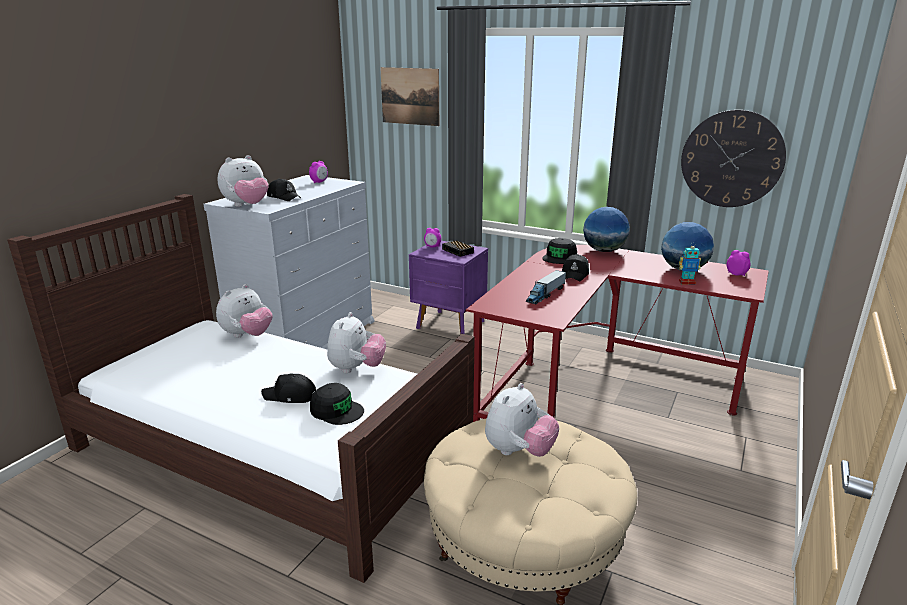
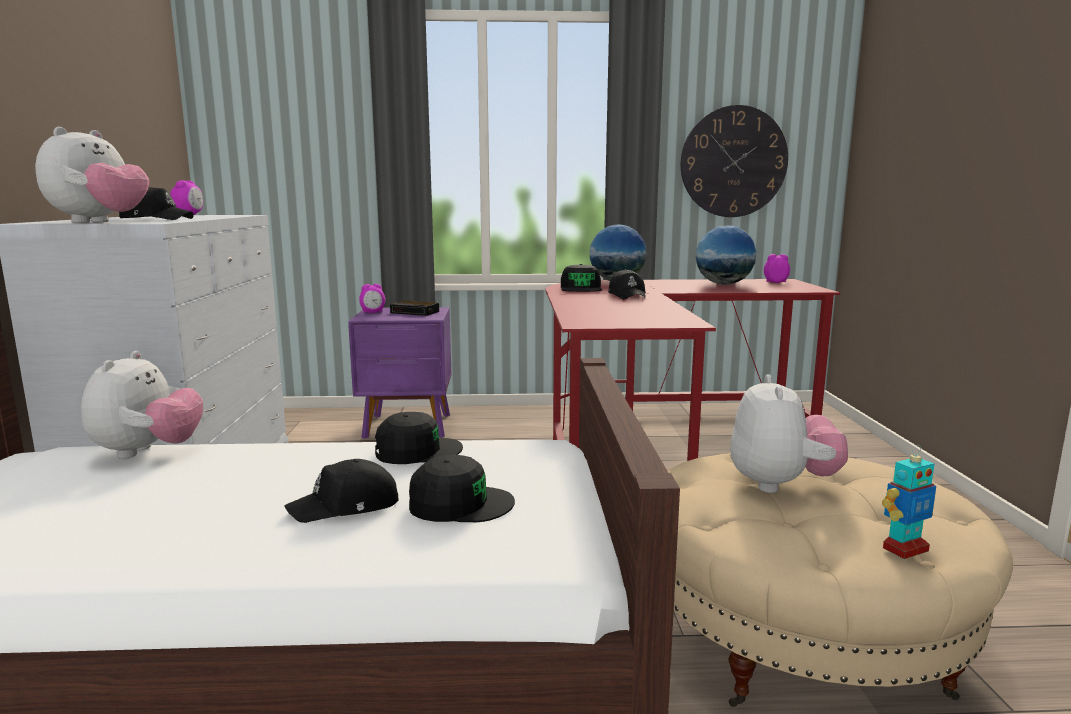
camera: 30 degrees left, 10 degrees down
(356, 369) = (417, 451): plush toy -> black cap
(410, 96) = (302, 106): picture -> none
(545, 295) = (631, 310): toy truck -> none
(687, 282) = (748, 290): toy robot -> toy robot (904, 549)

